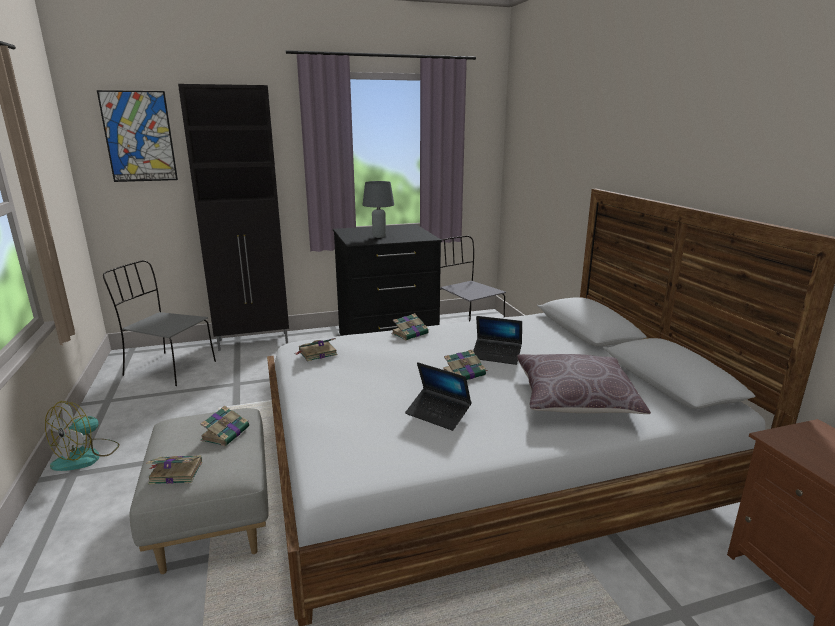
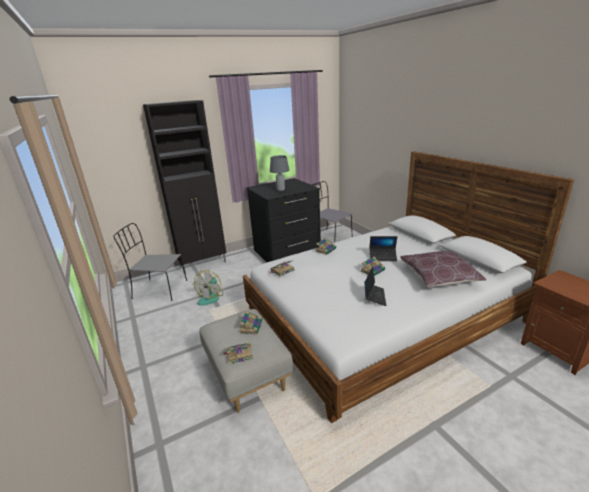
camera: 10 degrees left, 5 degrees up
(86, 456) = (144, 354): fan -> fan (211, 297)
(139, 137) = (117, 141): picture -> none
(438, 414) = (374, 297): laptop -> laptop turned 105 degrees counterclockwise

